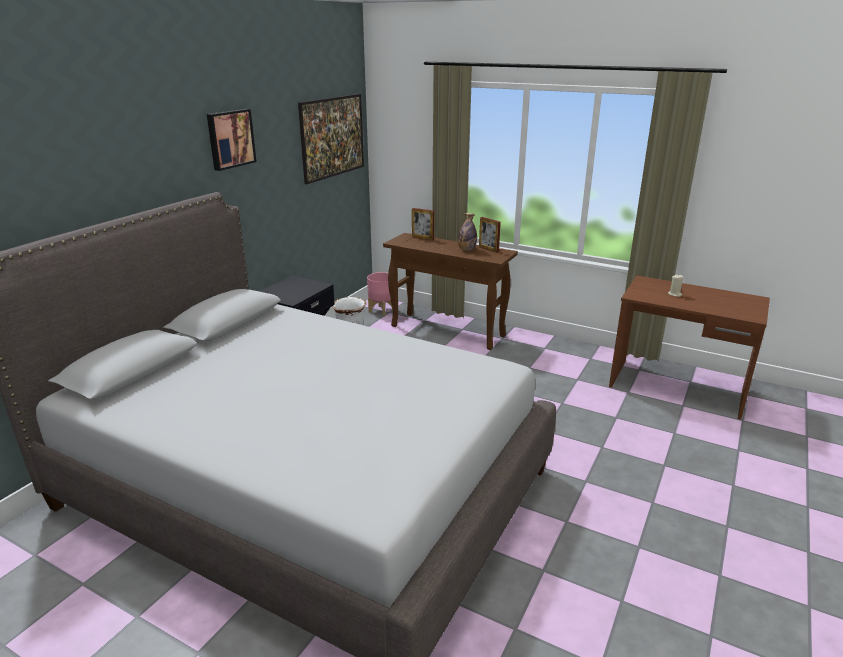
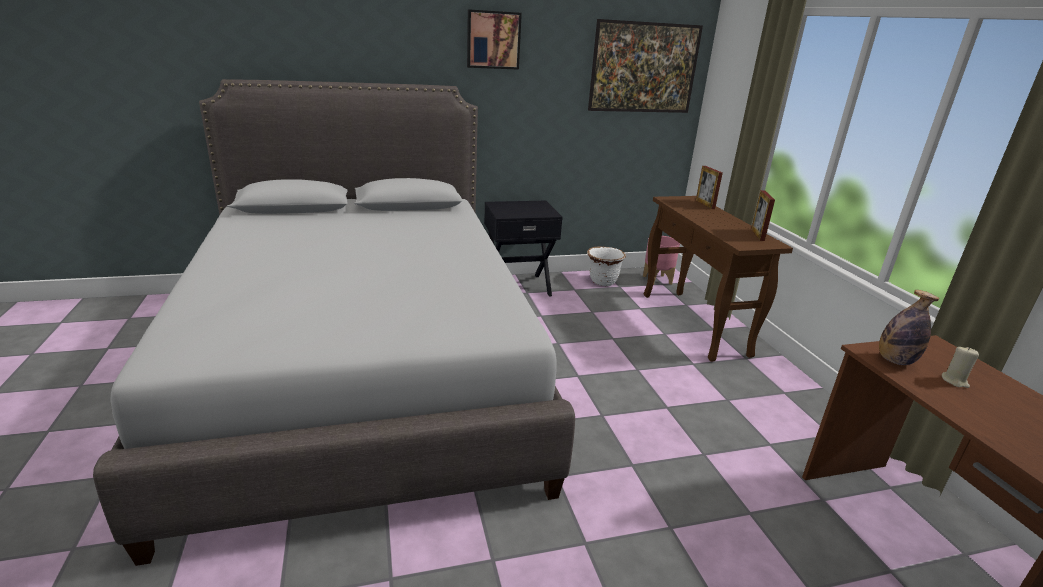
camera: 45 degrees right, 0 degrees up
(467, 249) = (730, 227): bottle -> bottle (895, 361)

